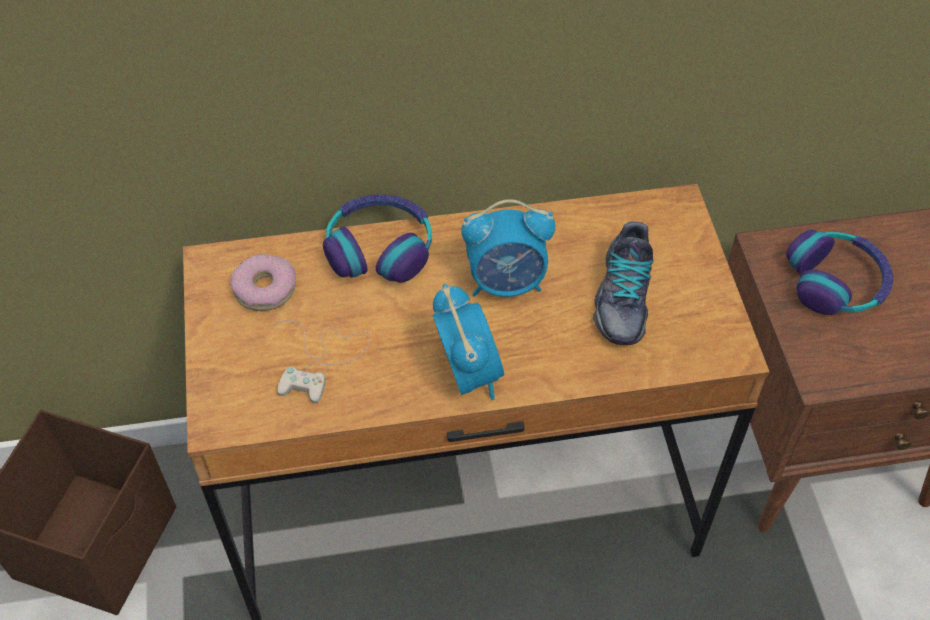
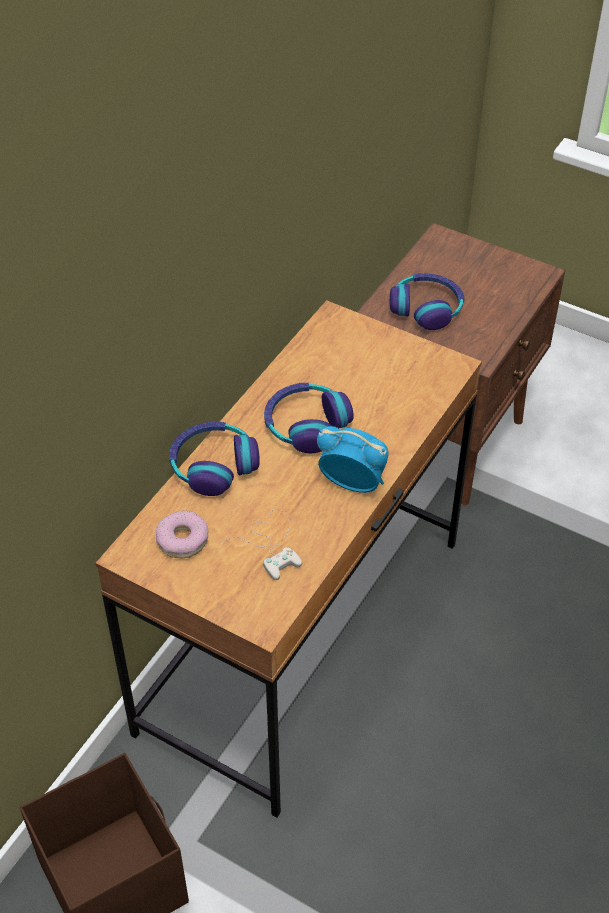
camera: 50 degrees left, 5 degrees down
(507, 283) = (306, 425): alarm clock -> headphones
(621, 298) = (371, 384): shoe -> none

